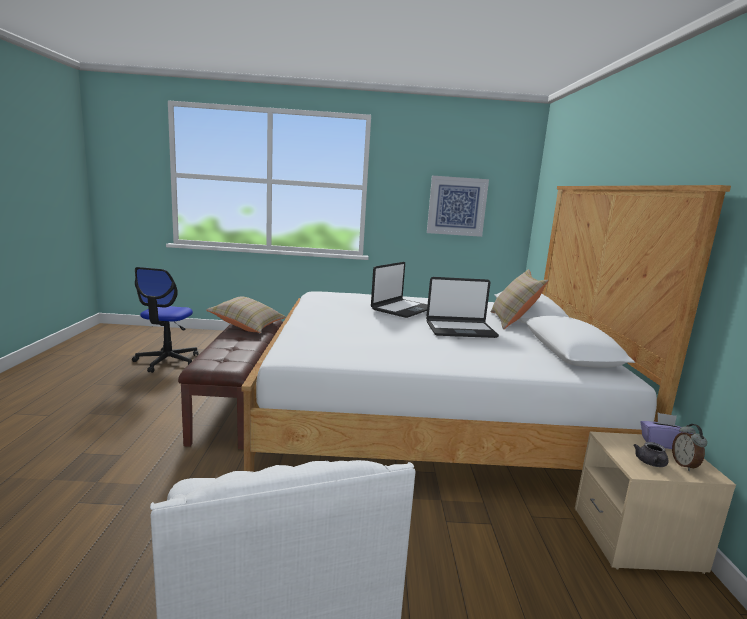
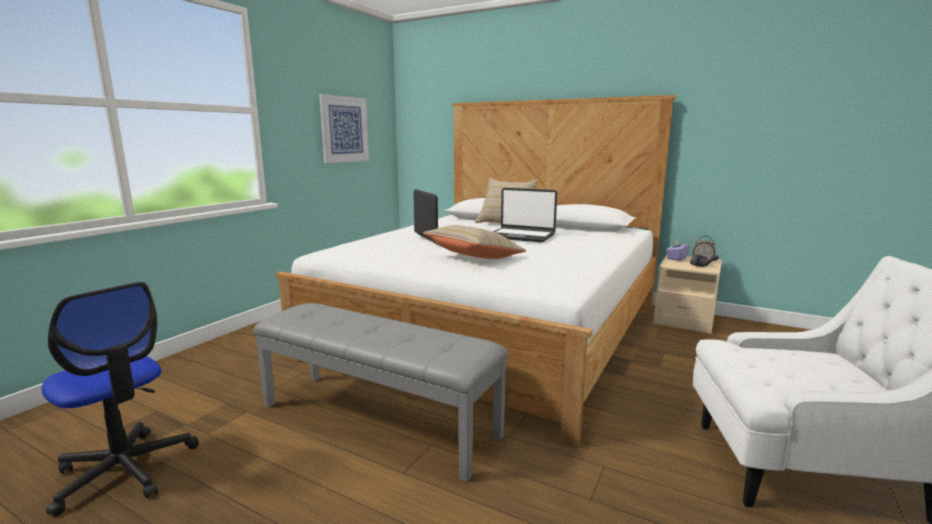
camera: 60 degrees left, 0 degrees up
(242, 403) = (379, 419): brown bench -> grey bench
(248, 326) = (322, 319): beige pillow -> beige pillow (474, 258)
(460, 329) = (521, 236): laptop -> laptop turned 90 degrees clockwise

